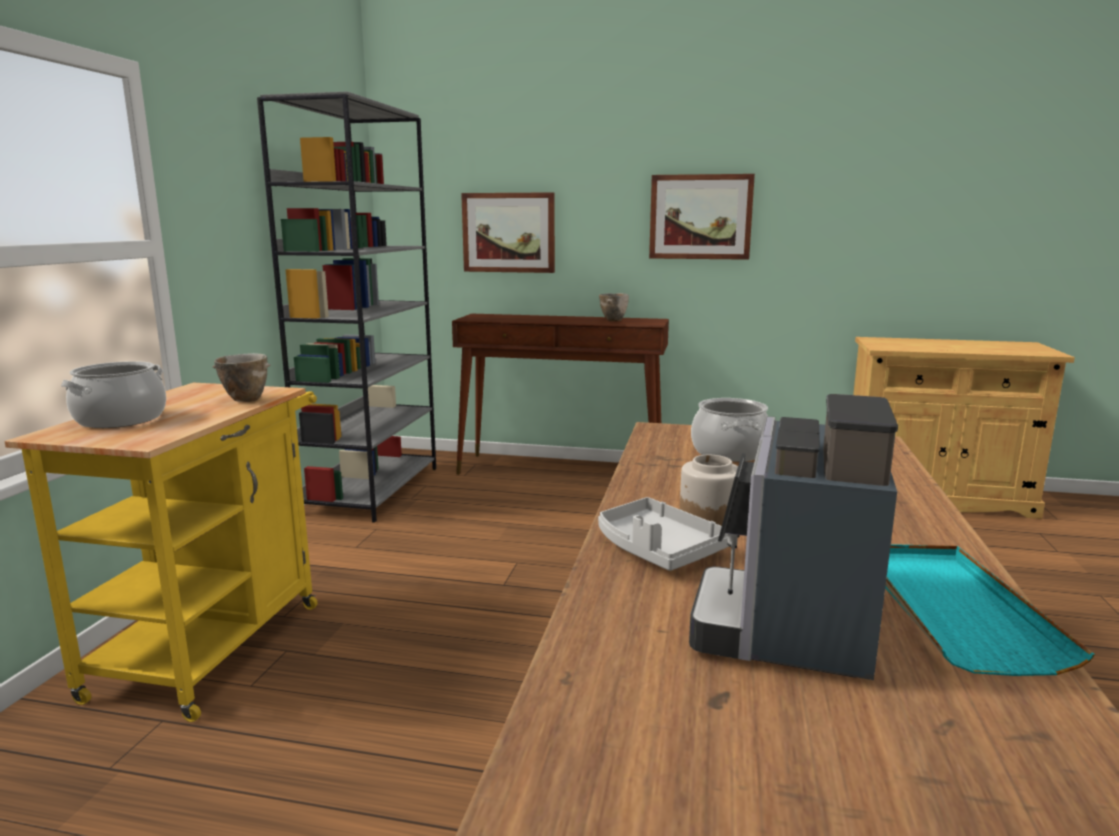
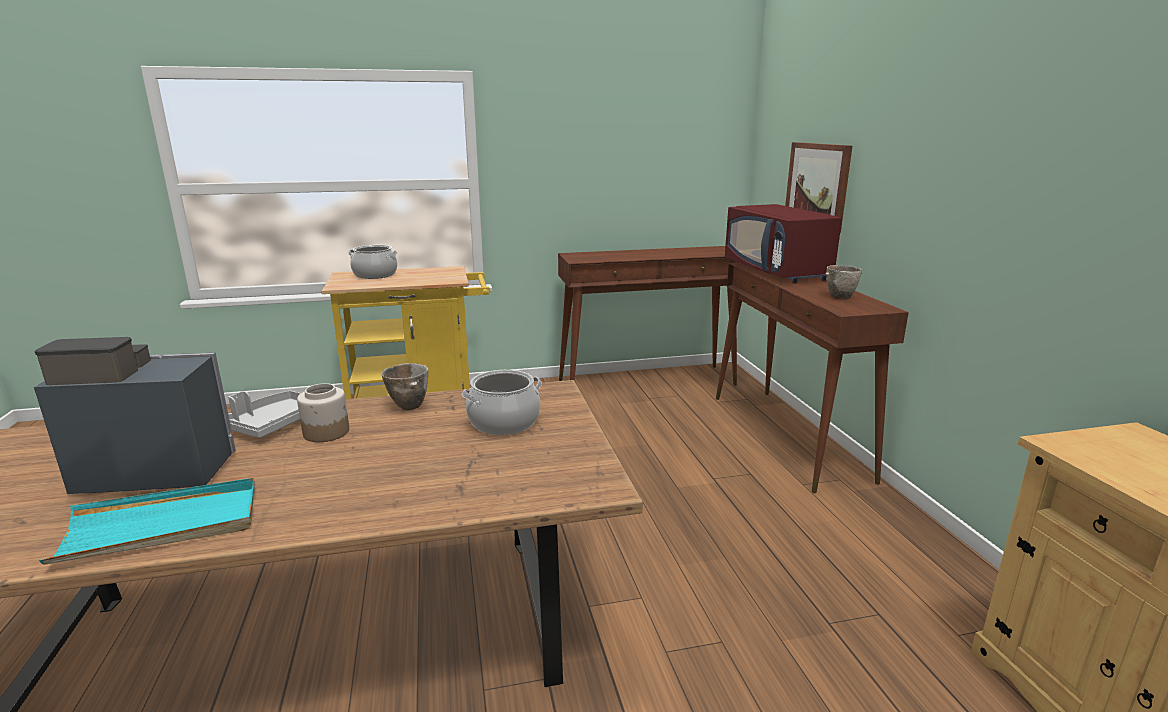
camera: 65 degrees right, 5 degrees up
(244, 400) = (427, 281): bowl -> bowl (409, 406)
(372, 490) = (648, 382): grey bookcase -> brown console table
(510, 318) = (777, 271): none -> red microwave
(700, 217) = (970, 188): picture -> none

